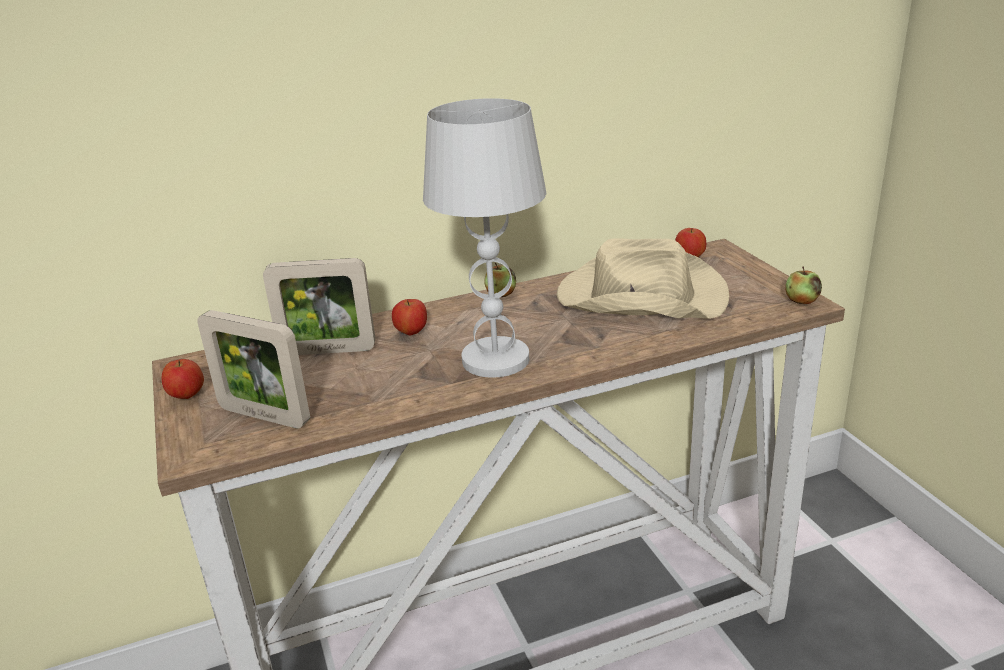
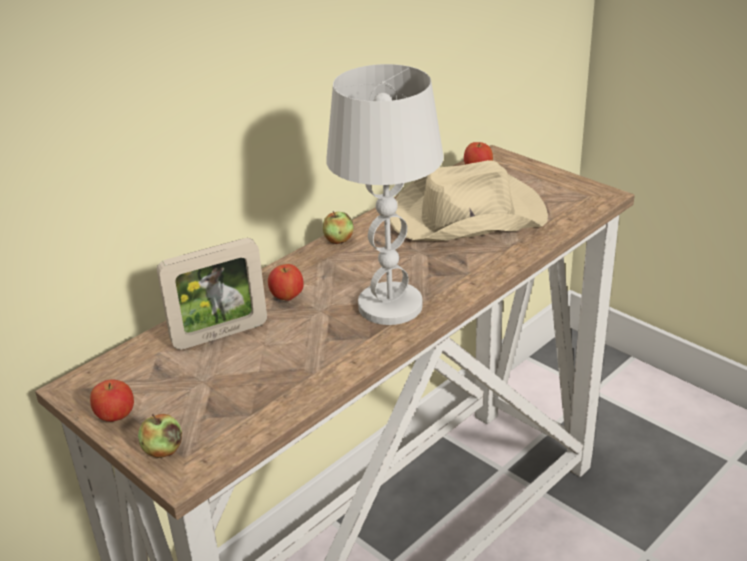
camera: 25 degrees left, 5 degrees up
(264, 416) = (219, 415): picture frame -> none
(801, 301) = (598, 194): apple -> apple (163, 450)

